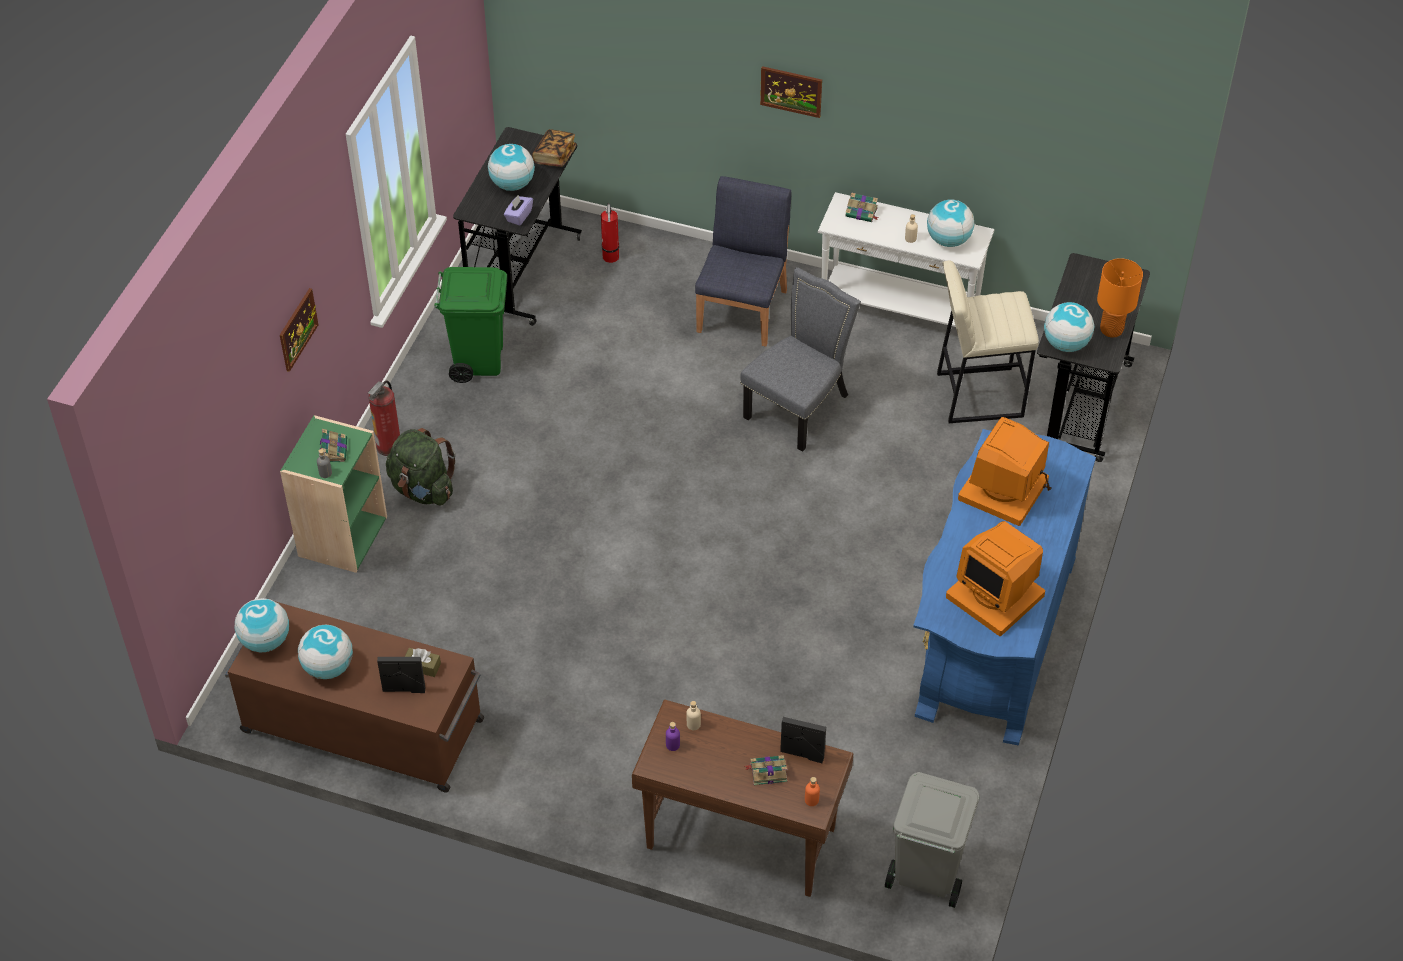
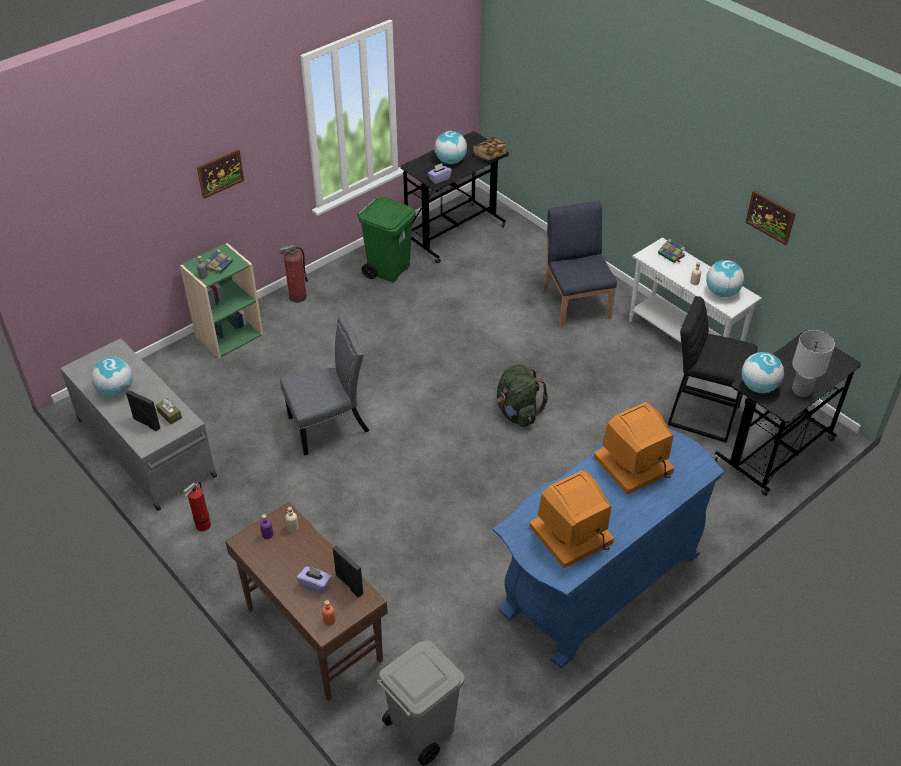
camera: 30 degrees right, 5 degrees down
(266, 641) = (96, 360): globe -> none
(361, 725) = (145, 447): brown cabinet -> grey cabinet
(423, 489) = (296, 328): green backpack -> green backpack (517, 413)
(610, 258) = (514, 244): fire extinguisher -> fire extinguisher (202, 526)
(743, 310) = (576, 303): blue chair -> blue chair turned 60 degrees counterclockwise
(767, 772) = (315, 584): book -> purple tissue box
(791, 91) = (646, 147): picture -> picture (770, 217)
(797, 410) = (567, 375): grey chair -> grey chair (327, 426)
(977, 395) = (701, 415): beige stool -> black stool
(996, 595) = (572, 535): monitor -> monitor turned 75 degrees clockwise
(1111, 331) = (801, 392): orange table lamp -> grey table lamp

